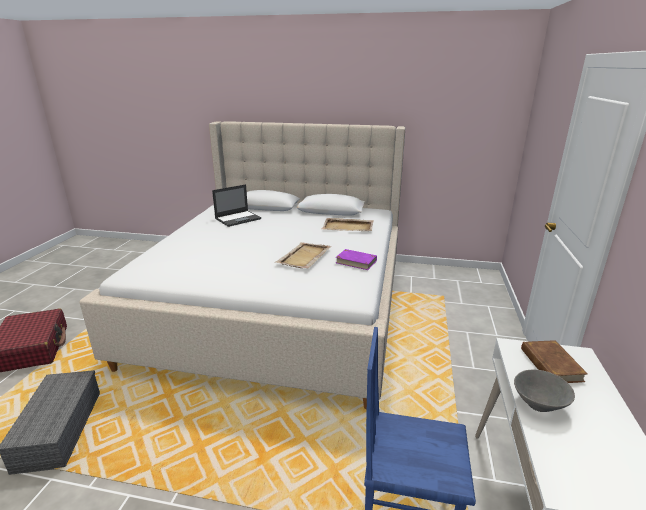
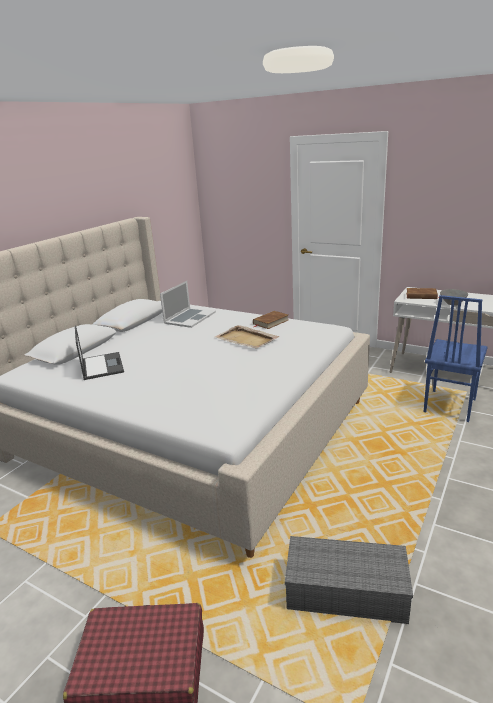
camera: 70 degrees left, 0 degrees up
(348, 227) = (189, 317): beige tray -> laptop
(356, 262) = (270, 322): purple book -> brown book

